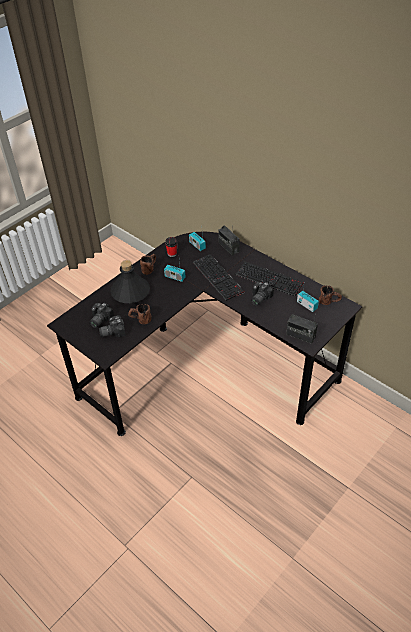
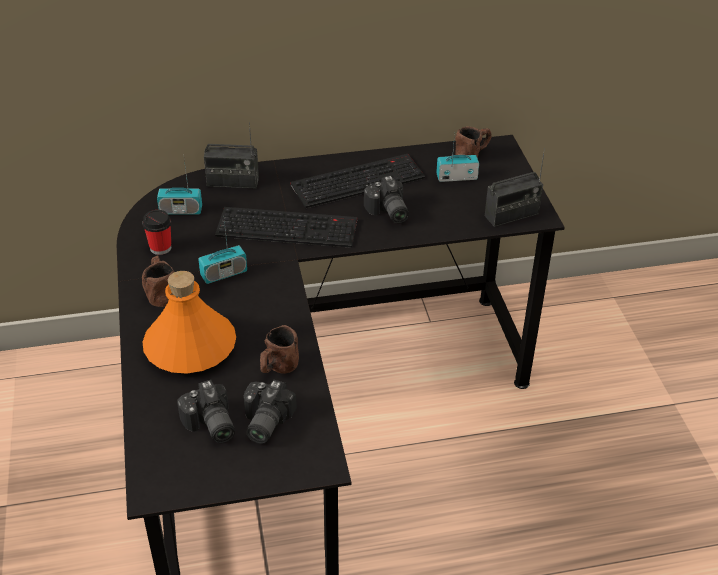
camera: 55 degrees left, 5 degrees down
(130, 292) = (190, 347): black bottle -> orange bottle

